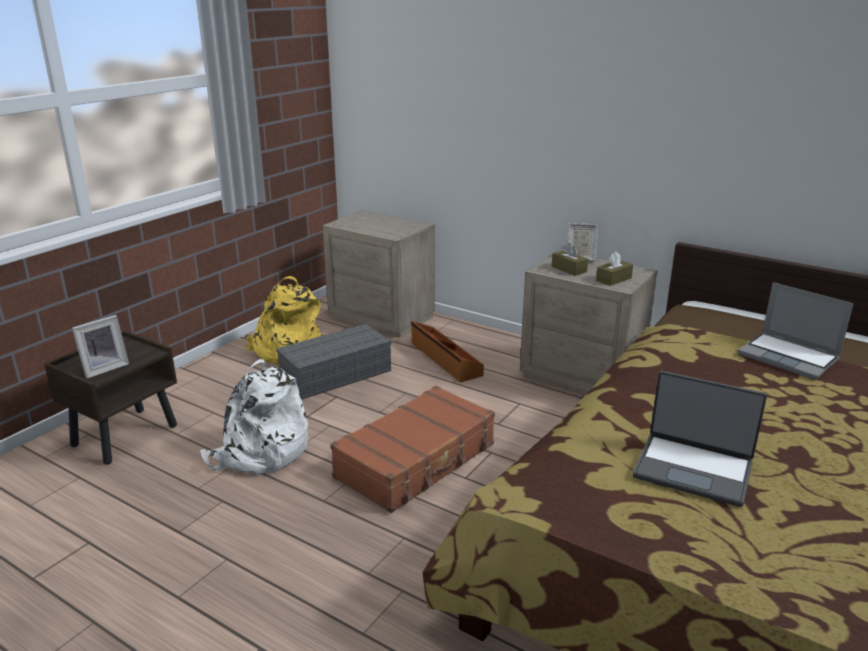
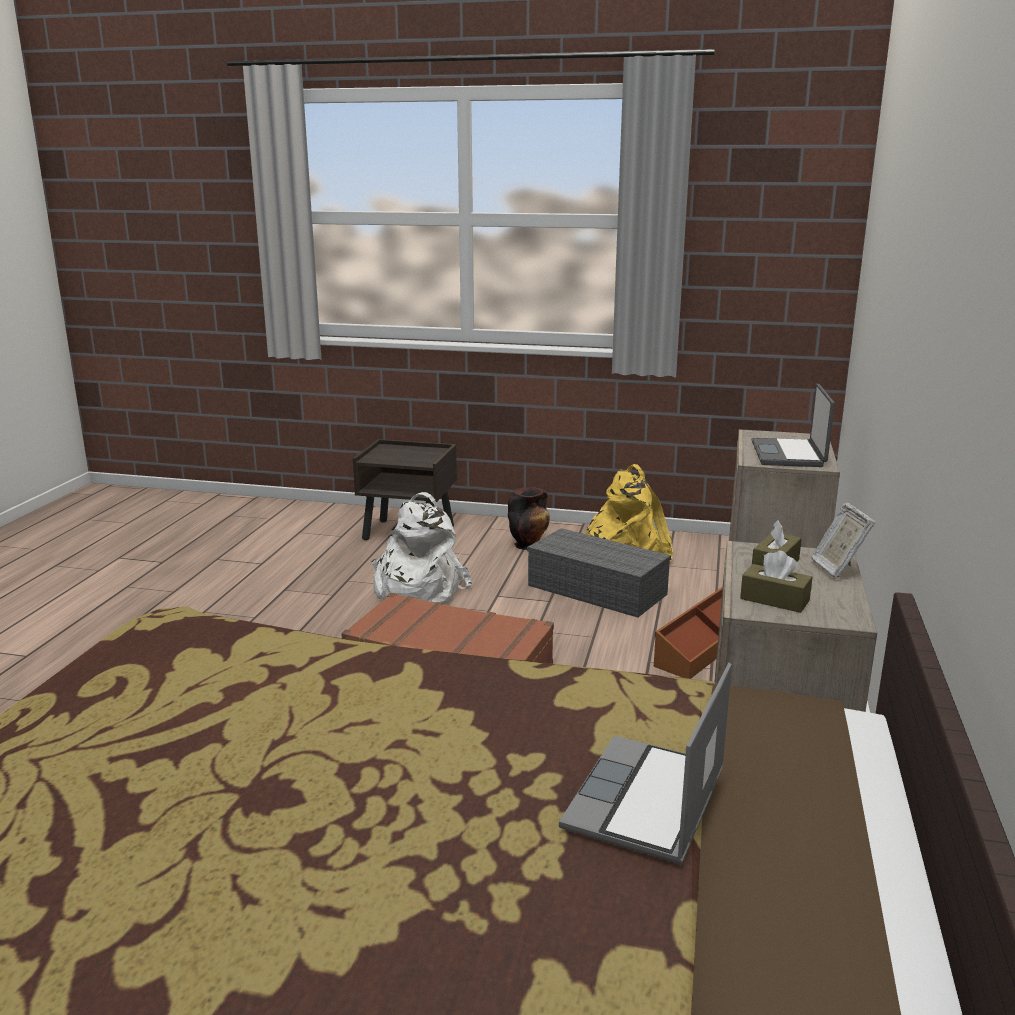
camera: 70 degrees right, 5 degrees down
(104, 368) = (388, 457): picture frame -> none
(224, 383) = (527, 544): none -> vase
(693, 469) = (220, 710): laptop -> laptop (789, 454)

